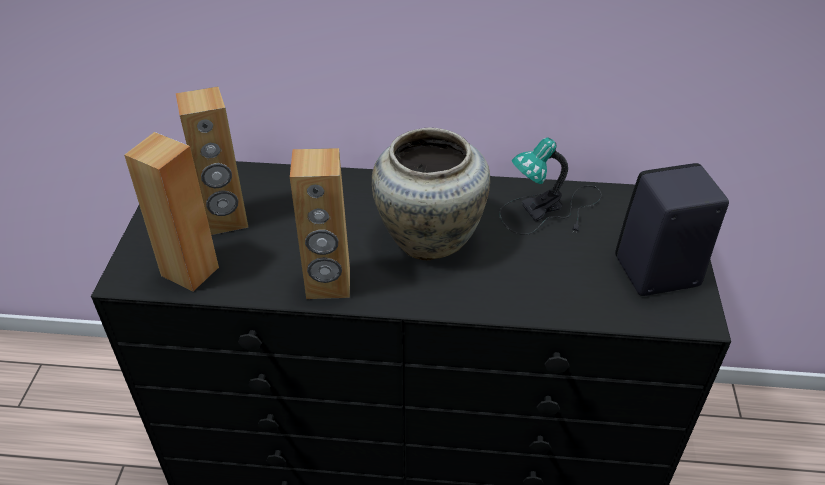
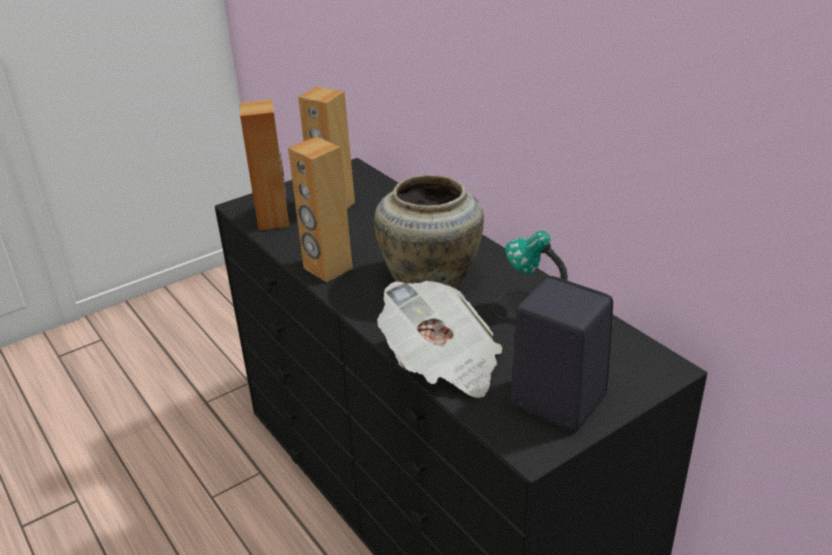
camera: 50 degrees right, 10 degrees down
(550, 300) = (442, 363): none -> newspaper

